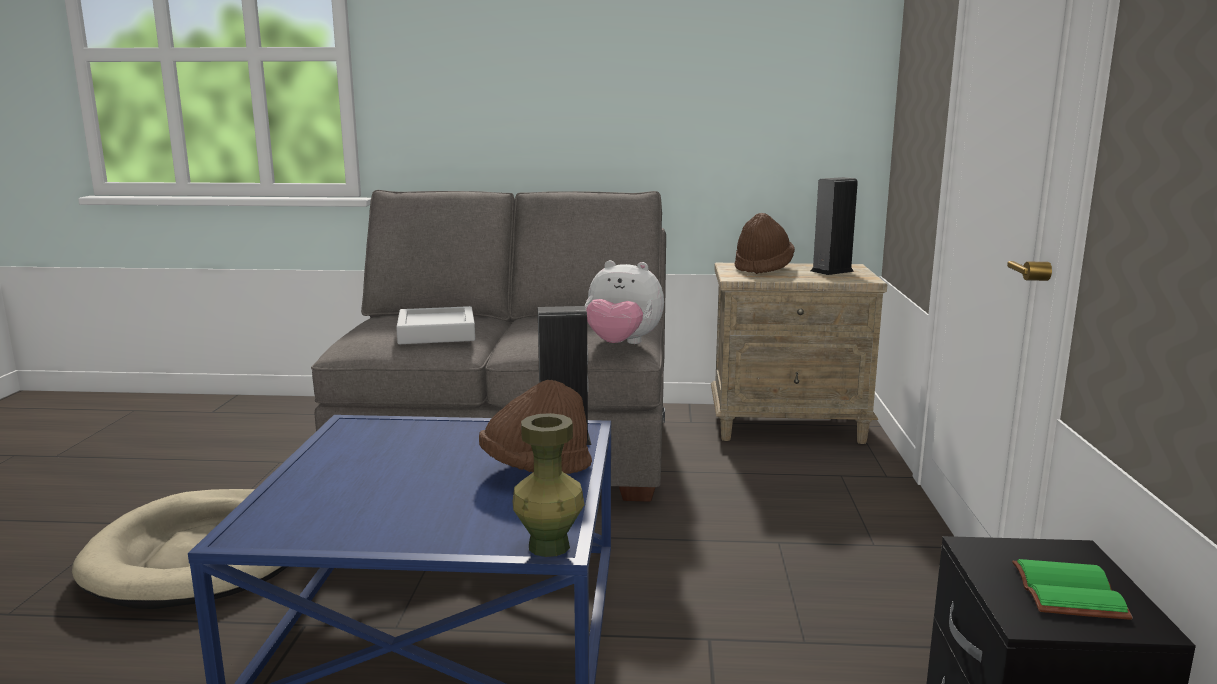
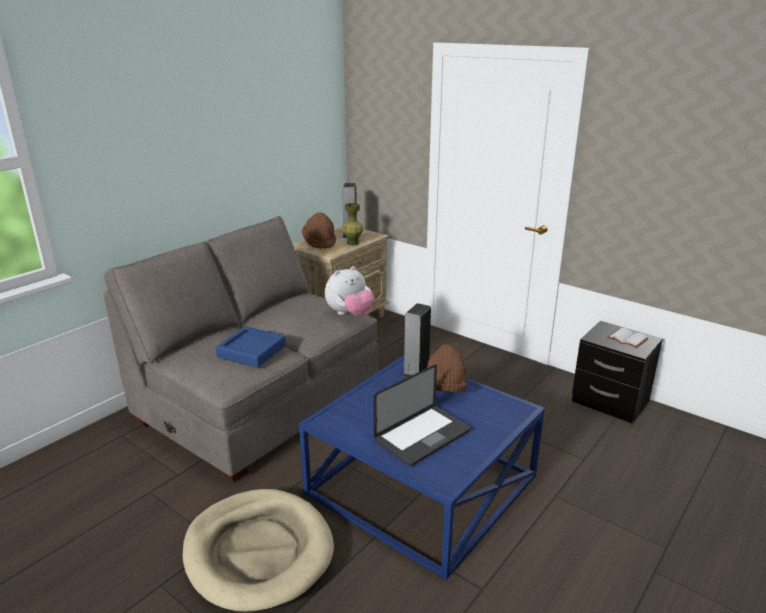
camera: 55 degrees left, 10 degrees up
(371, 489) = (422, 436): none -> laptop
(436, 333) = (251, 351): grey tray -> blue tray
(549, 546) = (523, 410): green vase -> green vase (352, 243)
(1064, 591) = (626, 339): green book -> white book

